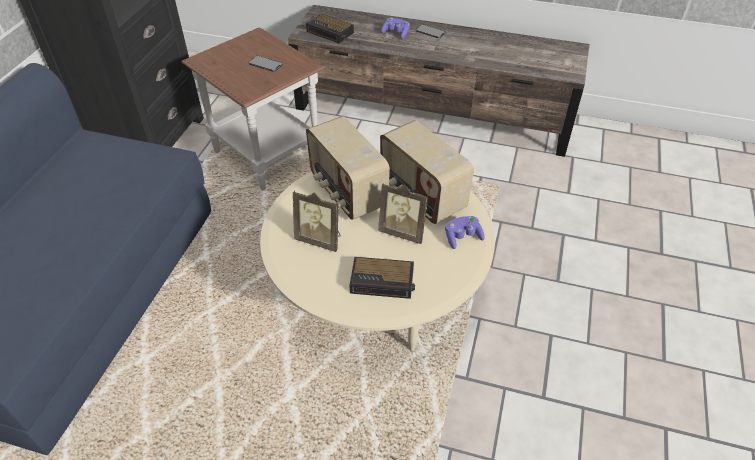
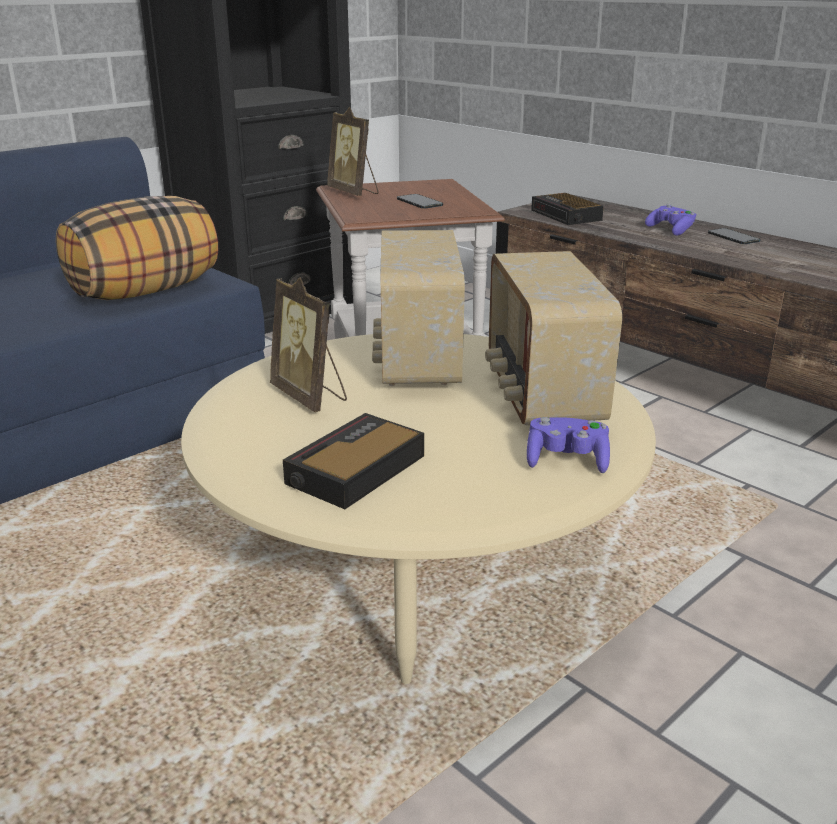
camera: 30 degrees right, 20 degrees down
(130, 181) = (145, 291): none -> pillow
(383, 281) = (354, 471): alarm clock -> alarm clock turned 90 degrees clockwise
(403, 232) = (460, 425): picture frame -> picture frame (354, 192)

